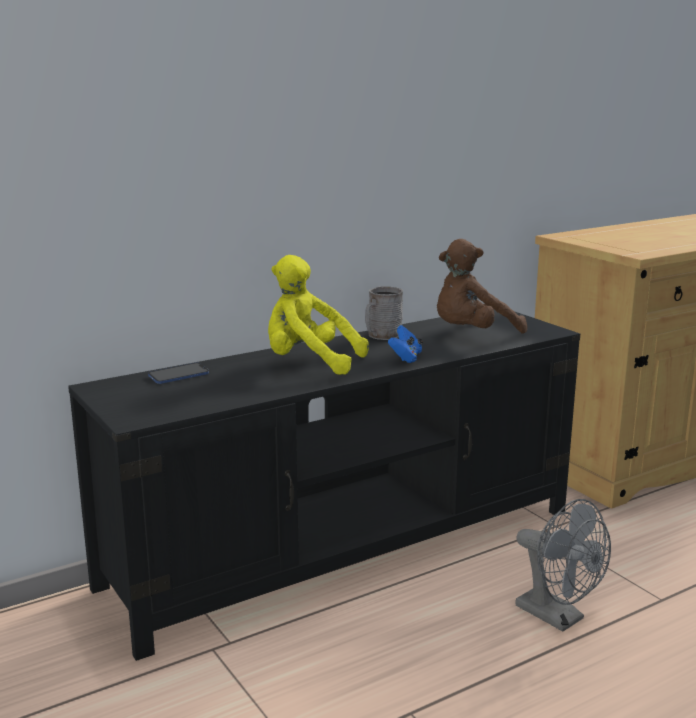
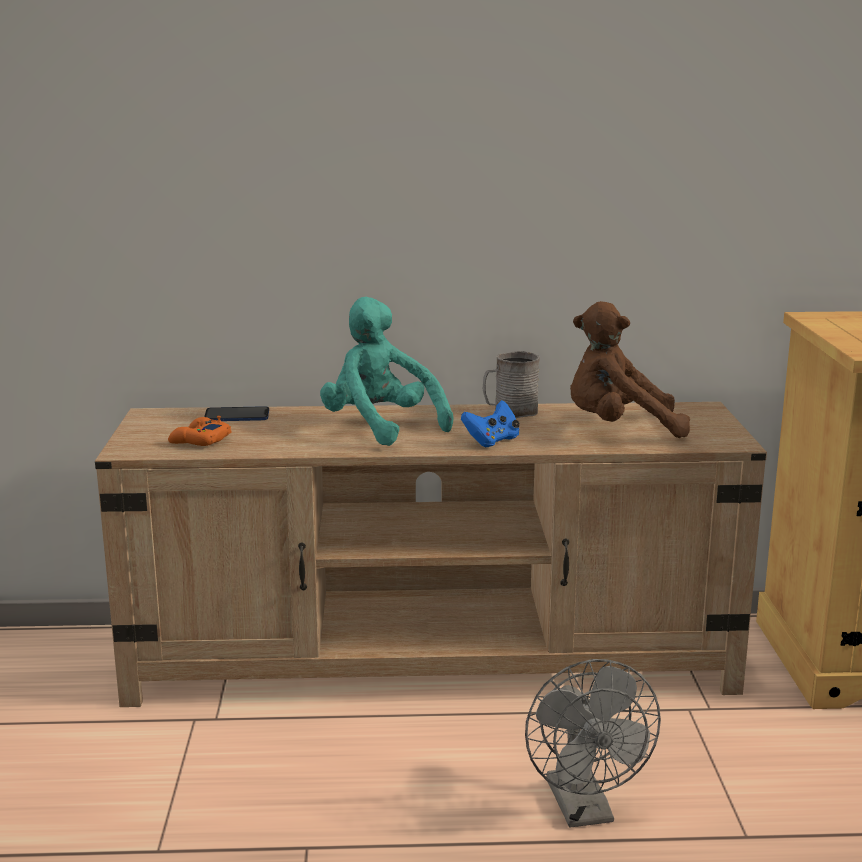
camera: 30 degrees right, 0 degrees up
(182, 399) = (199, 440): none -> orange game controller
(309, 363) = (380, 427): yellow plush toy -> turquoise plush toy
(348, 547) = (433, 661): black tv stand -> beige tv stand

